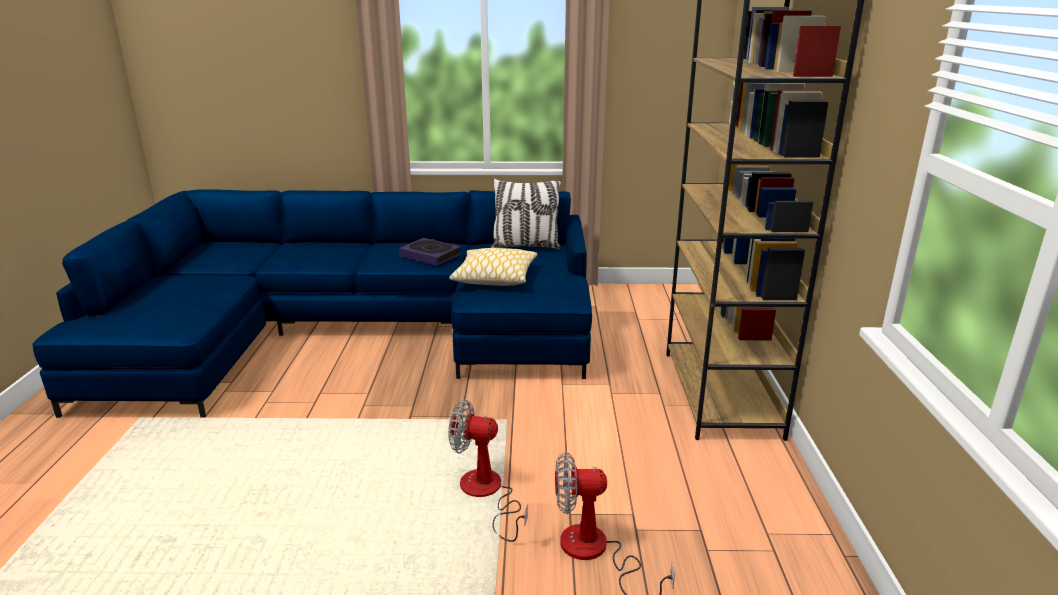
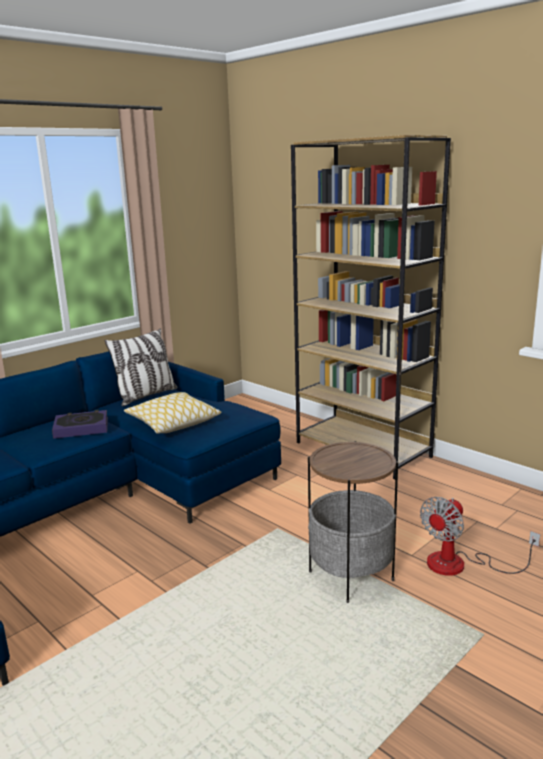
camera: 45 degrees left, 5 degrees down
(487, 494) = (351, 576): fan -> side table

